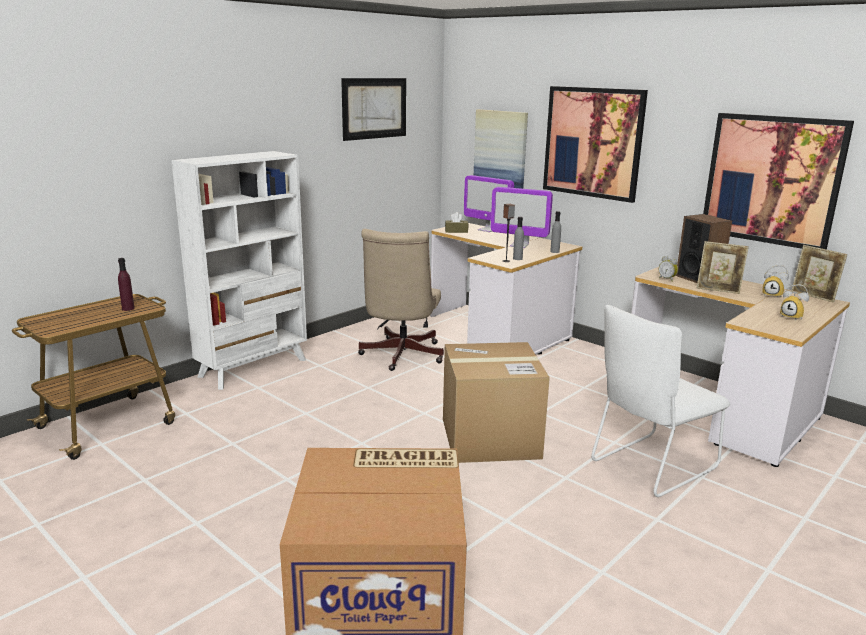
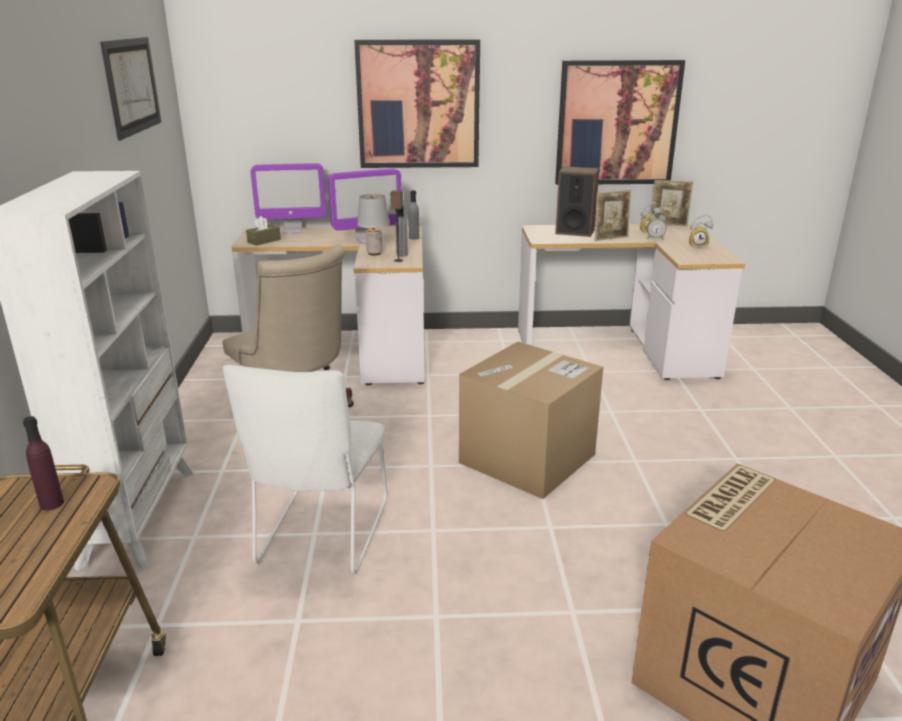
camera: 45 degrees left, 5 degrees up
(500, 149) = (286, 126): picture -> none
(503, 253) = (375, 253): none -> grey table lamp
(650, 466) = (663, 419): white chair -> white chair (321, 536)
(667, 279) = (558, 239): alarm clock -> alarm clock (654, 238)

